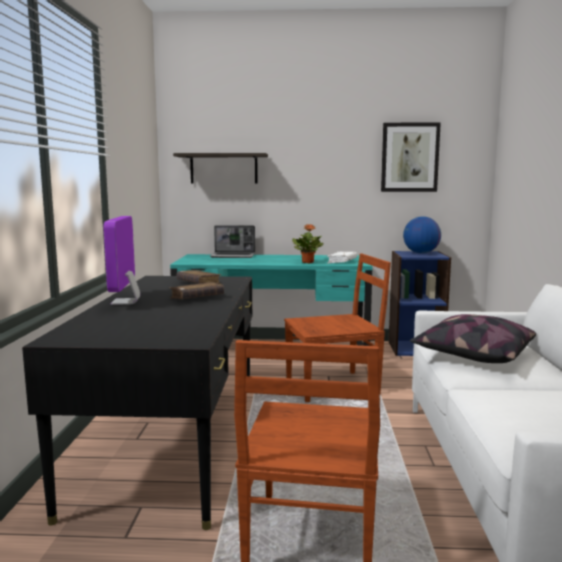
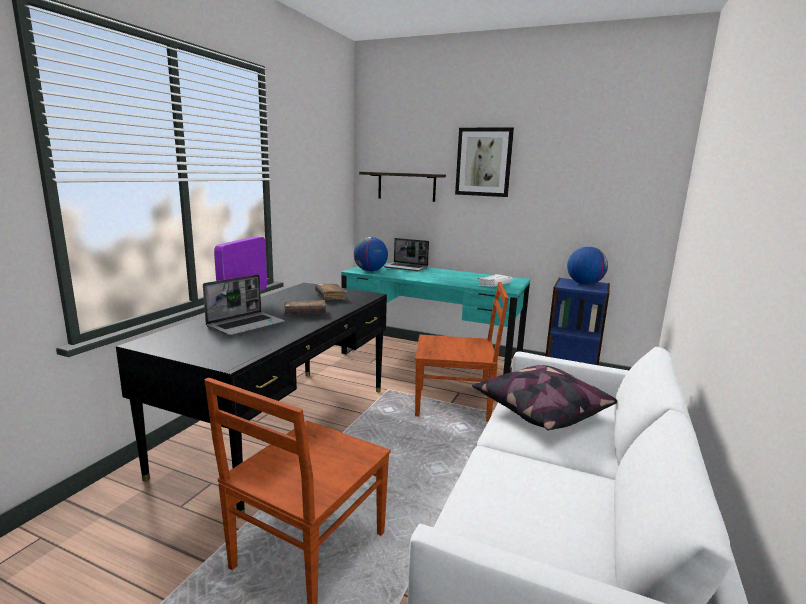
camera: 20 degrees right, 5 degrees up
(149, 313) = (246, 325): none -> laptop
(201, 261) = (370, 271): none -> globe
(308, 262) = (461, 282): potted plant -> none
(409, 157) = (586, 183): picture -> picture (483, 162)

